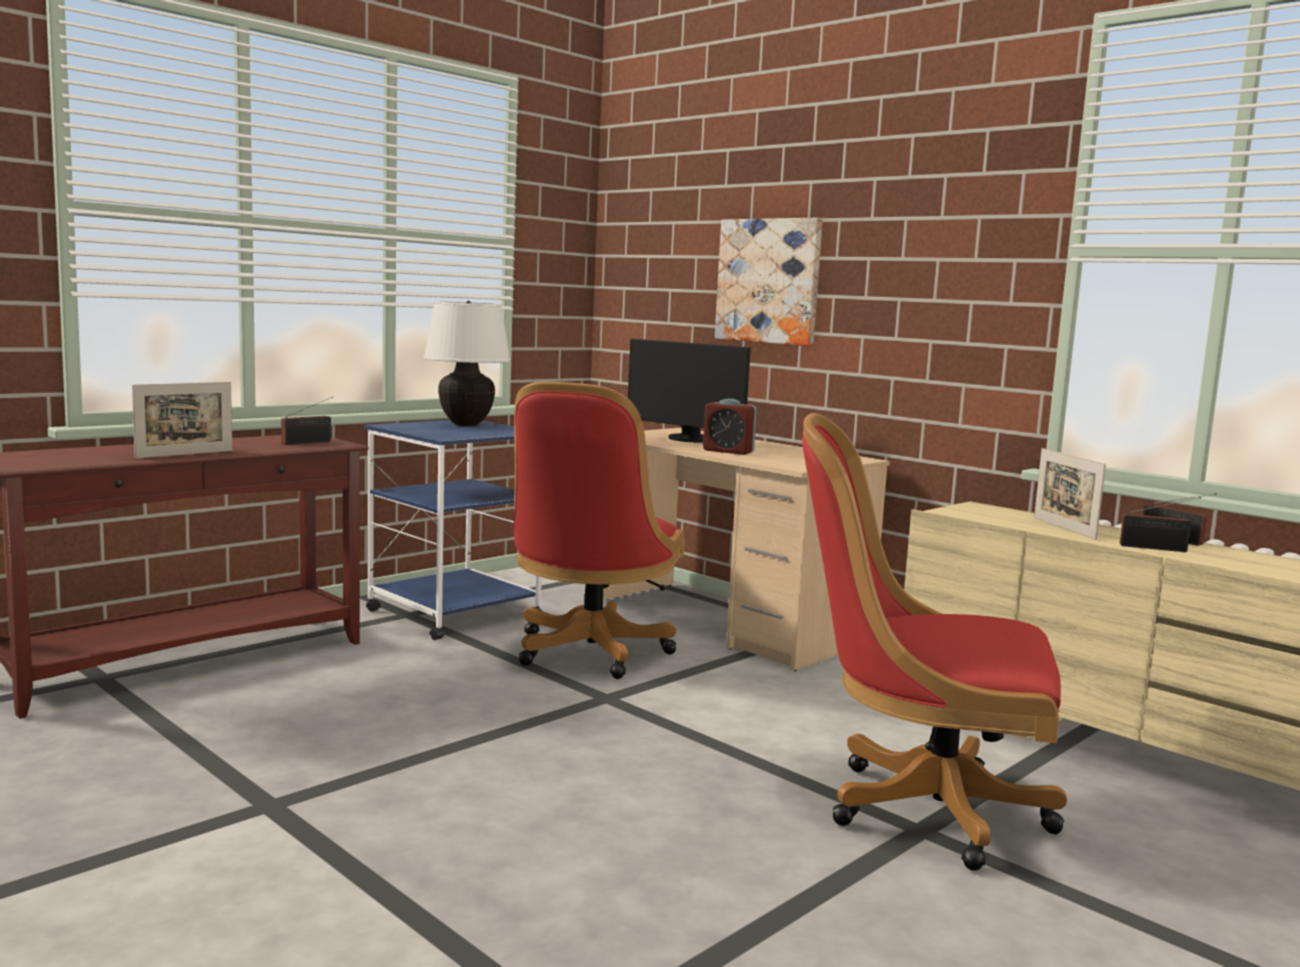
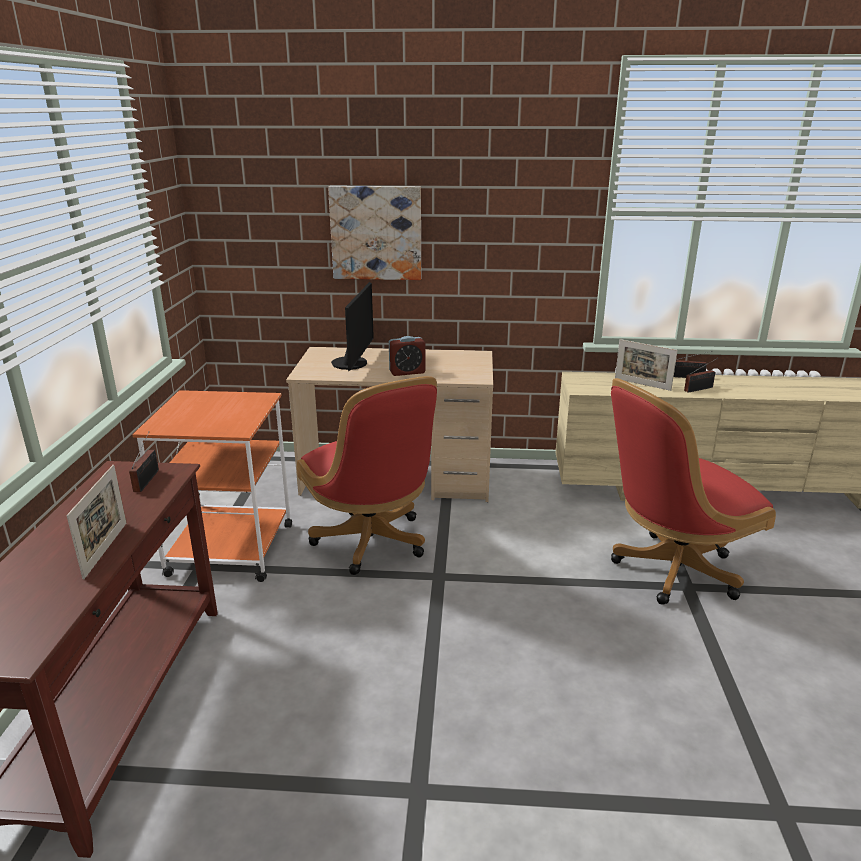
camera: 40 degrees left, 15 degrees up
(456, 613) = (231, 548): blue cart -> orange cart
(466, 425) = (204, 403): white table lamp -> none
(689, 439) = (353, 363): monitor -> monitor turned 75 degrees counterclockwise

